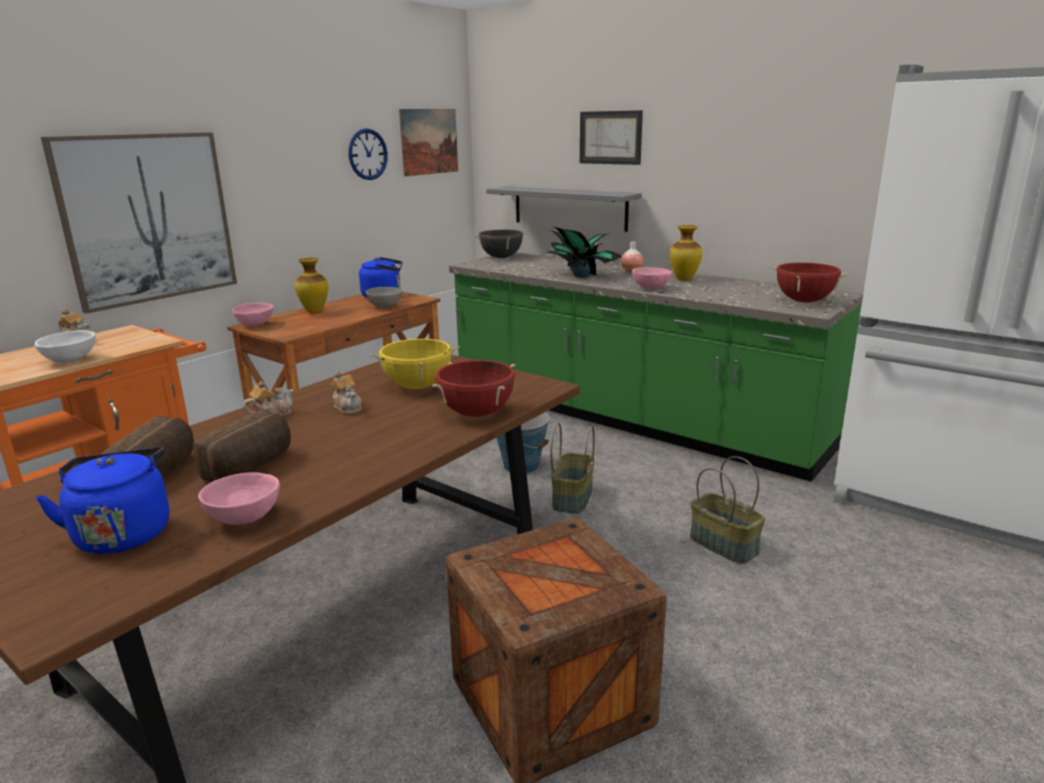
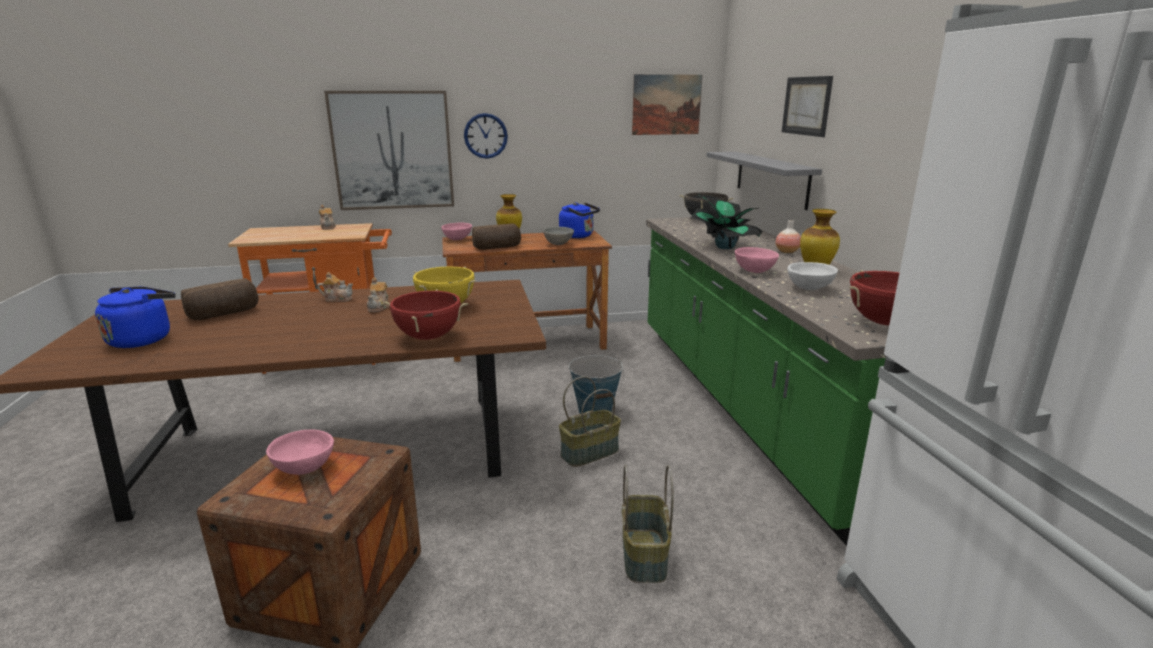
camera: 40 degrees right, 0 degrees up
(71, 360) = (296, 237): white bowl -> white bowl (810, 288)
(244, 518) = (188, 352): pink bowl -> pink bowl (304, 467)
(252, 467) = (258, 326): bread -> bread (497, 247)
(367, 154) = (593, 113): wall clock -> wall clock (485, 136)

